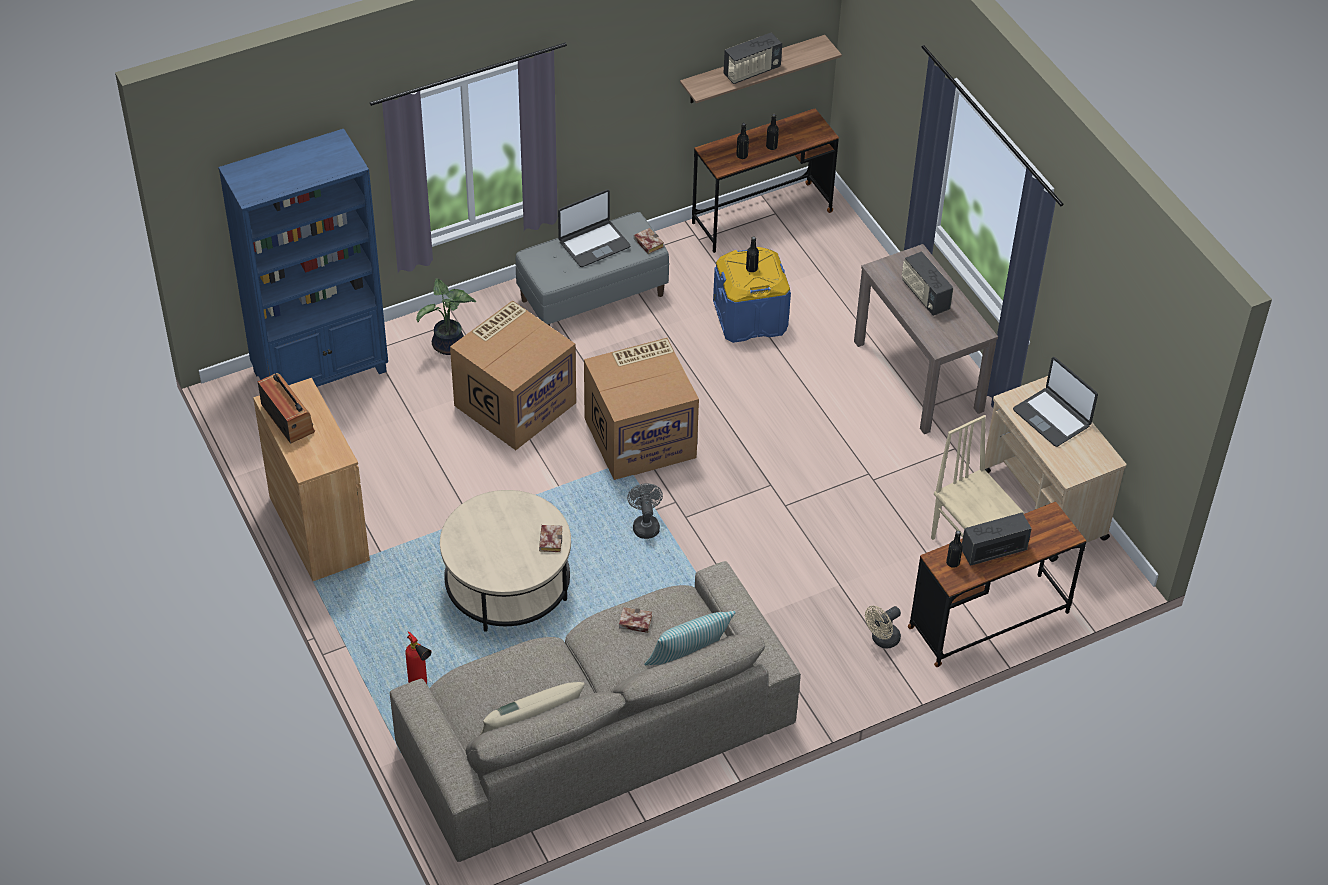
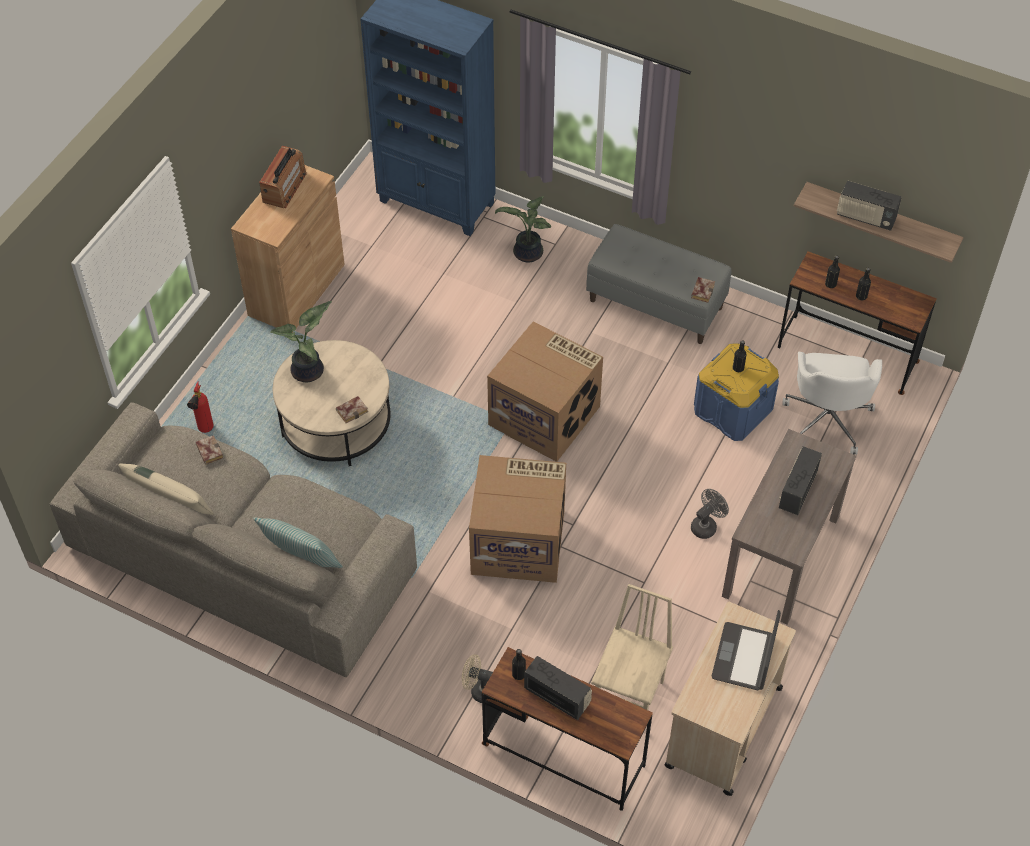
camera: 55 degrees right, 5 degrees up
(475, 546) = (309, 372): none -> potted plant
(515, 402) = (509, 323): cardboard box -> cardboard box (519, 541)
(594, 244) = (668, 261): laptop -> none
(633, 623) = (310, 506): book -> book (208, 451)
(645, 525) = (462, 470): grey fan -> grey fan (706, 525)
(813, 268) = (827, 418): none -> white office chair

